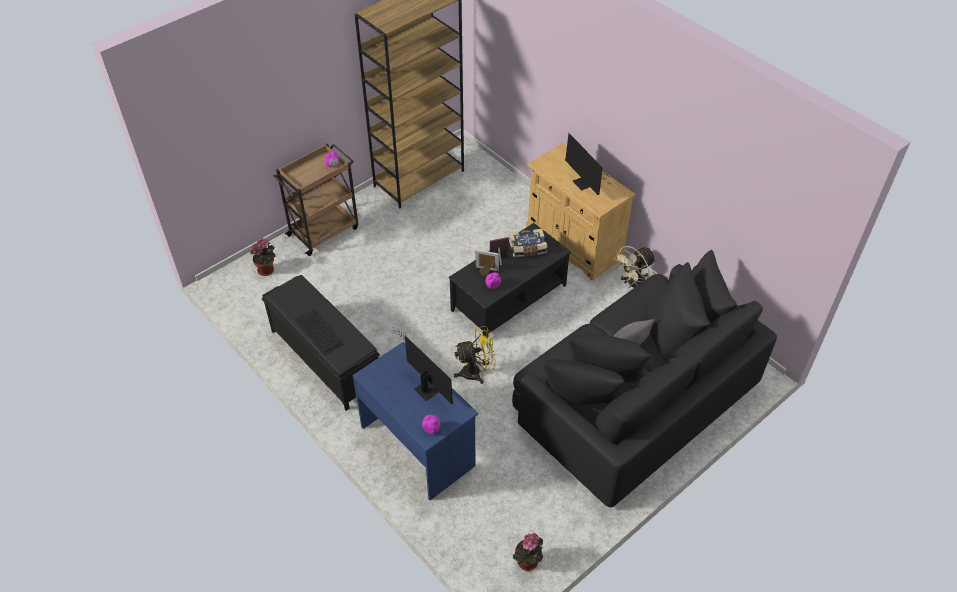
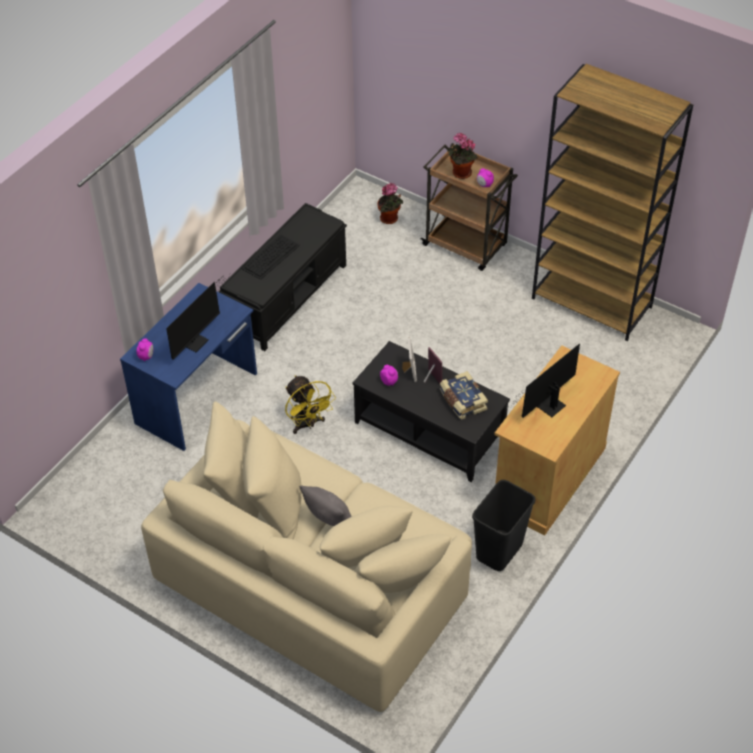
camera: 75 degrees right, 0 degrees up
(528, 563) = (77, 519): potted plant -> potted plant (460, 173)
(632, 285) = (499, 552): beige fan -> black trash can
(634, 399) = (314, 581): black sofa -> beige sofa

